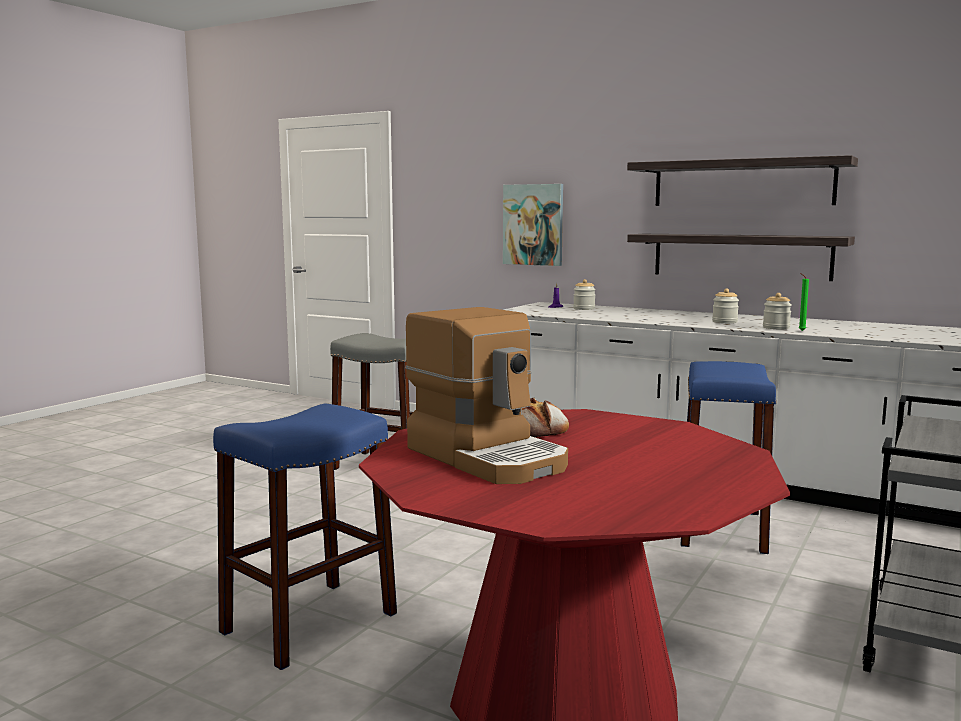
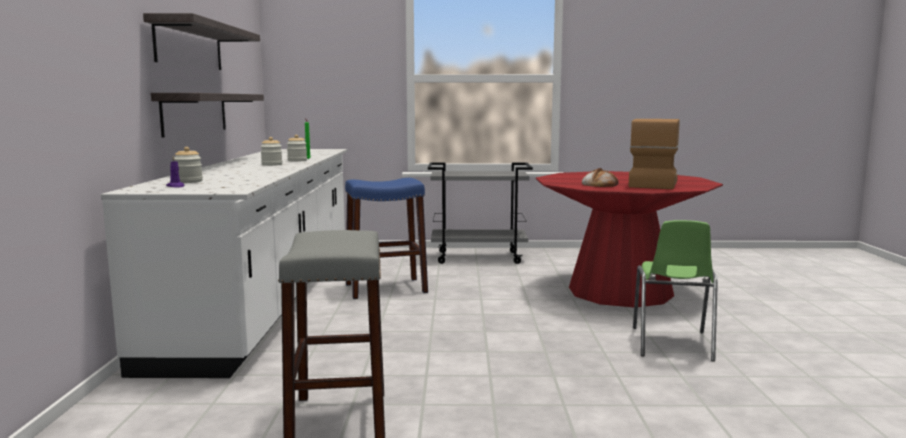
camera: 120 degrees left, 0 degrees up
(310, 622) = (671, 344): blue stool -> green chair
(533, 224) = (68, 80): picture -> none

